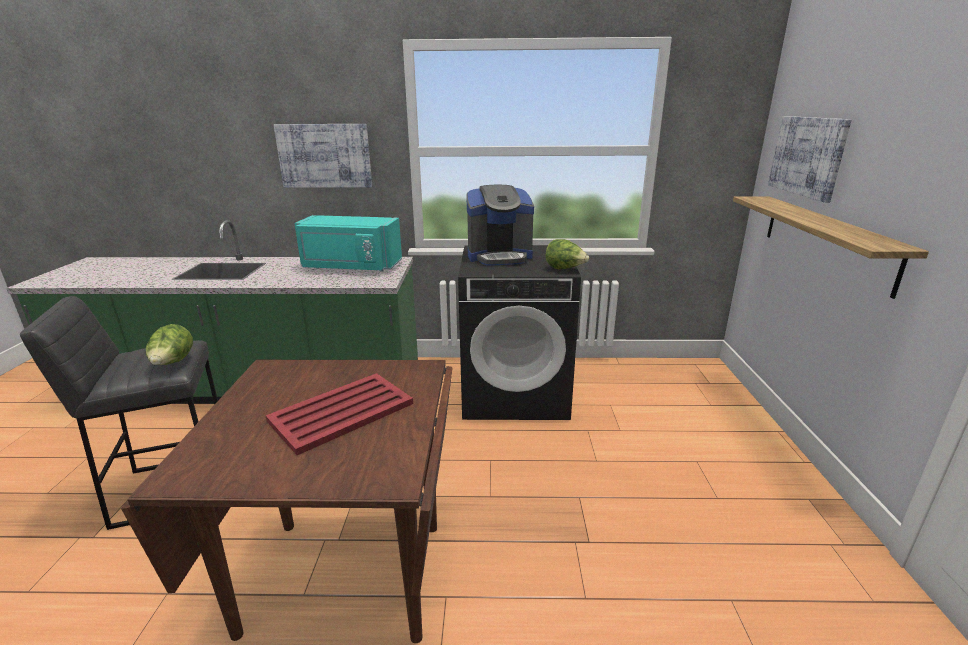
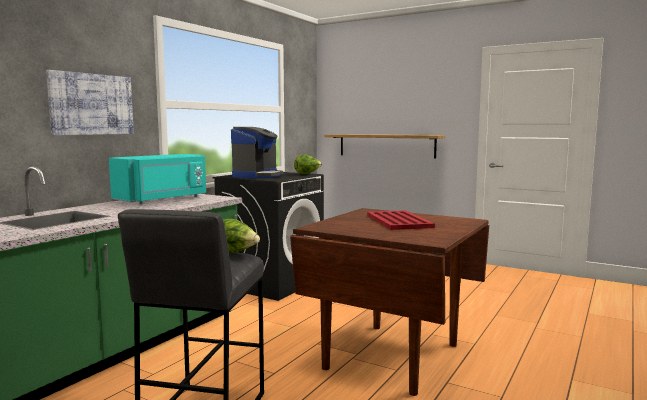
camera: 60 degrees left, 15 degrees down
(807, 156) = (358, 109): picture -> none

